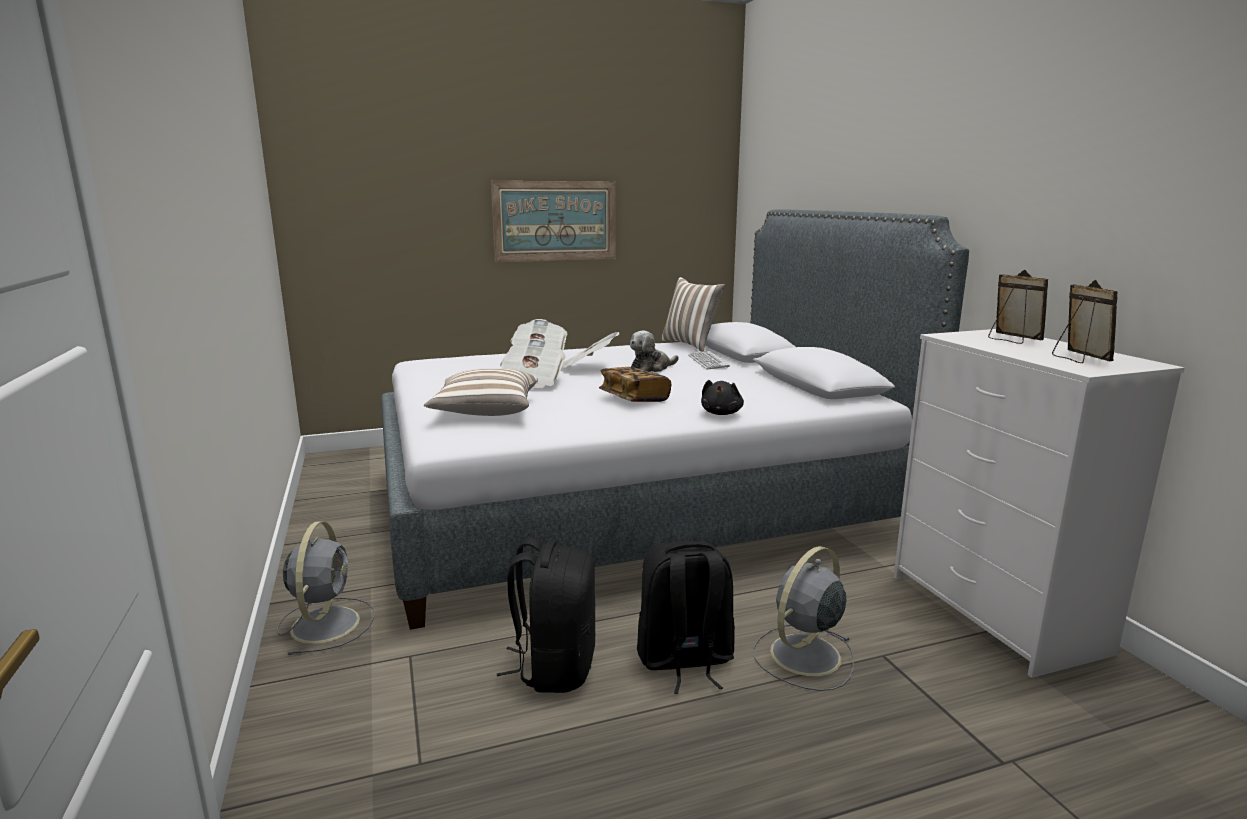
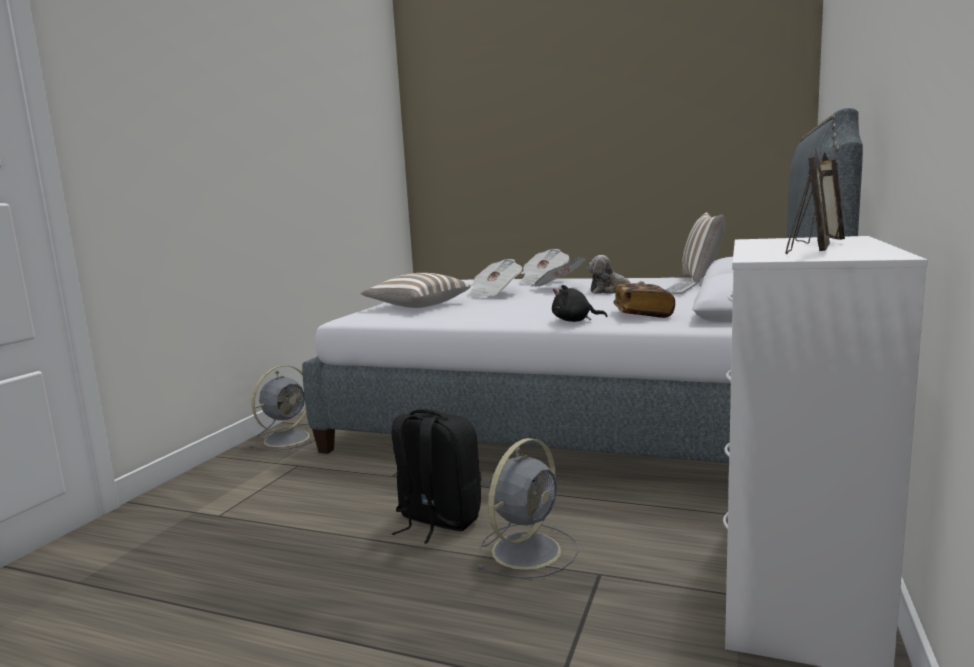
camera: 40 degrees right, 5 degrees down
(555, 221) = (612, 167): picture -> none
(555, 667) = (356, 496): black backpack -> none
(634, 399) = (535, 307): book -> book (642, 314)
(721, 413) = (574, 321): black plush toy -> black plush toy turned 45 degrees clockwise
(803, 656) = (528, 549): grey fan -> grey fan turned 135 degrees clockwise

